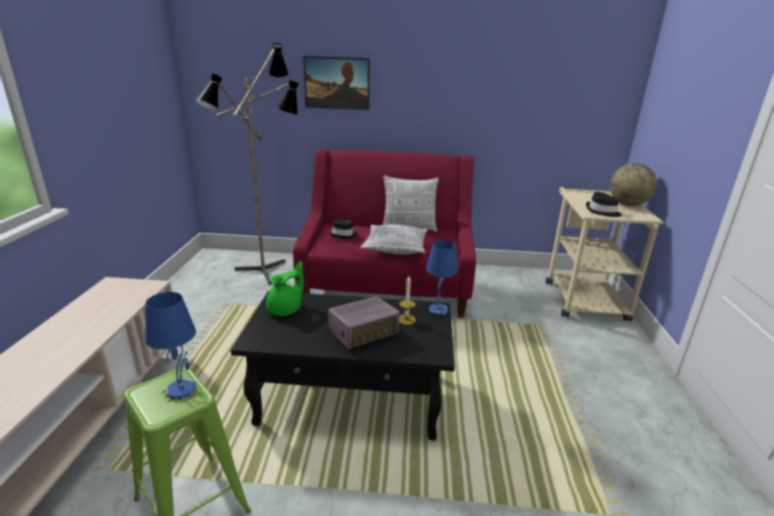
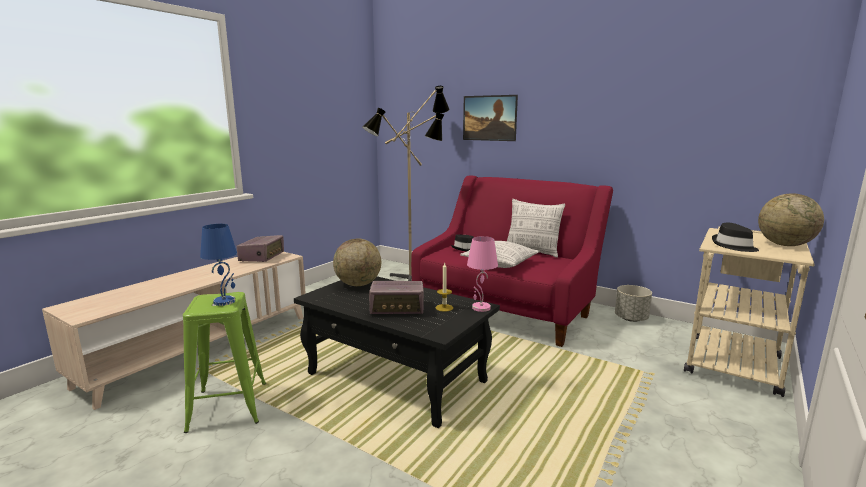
camera: 30 degrees right, 10 degrees down
(115, 295) = (262, 257): none -> radio
(286, 310) = (358, 284): green teapot -> globe
(438, 311) = (481, 308): blue table lamp -> pink table lamp
(491, 273) = (631, 318): none -> grey planter

